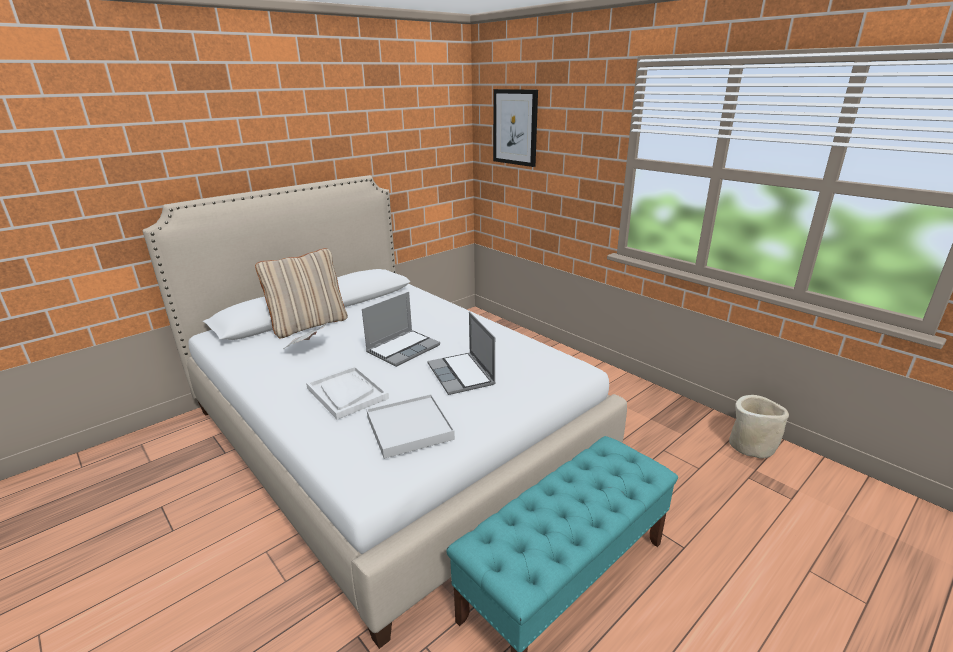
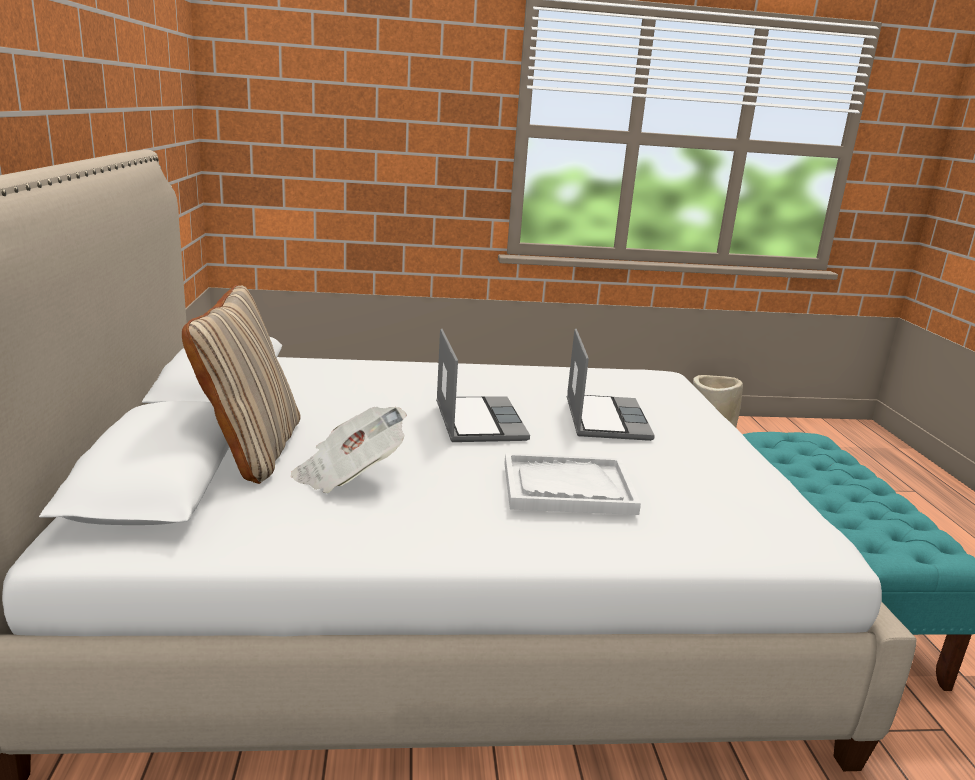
camera: 55 degrees left, 5 degrees down
(409, 428) = (712, 480): white tray -> none
(462, 375) = (604, 419): laptop -> laptop turned 105 degrees counterclockwise
(515, 127) = (307, 80): picture -> none

